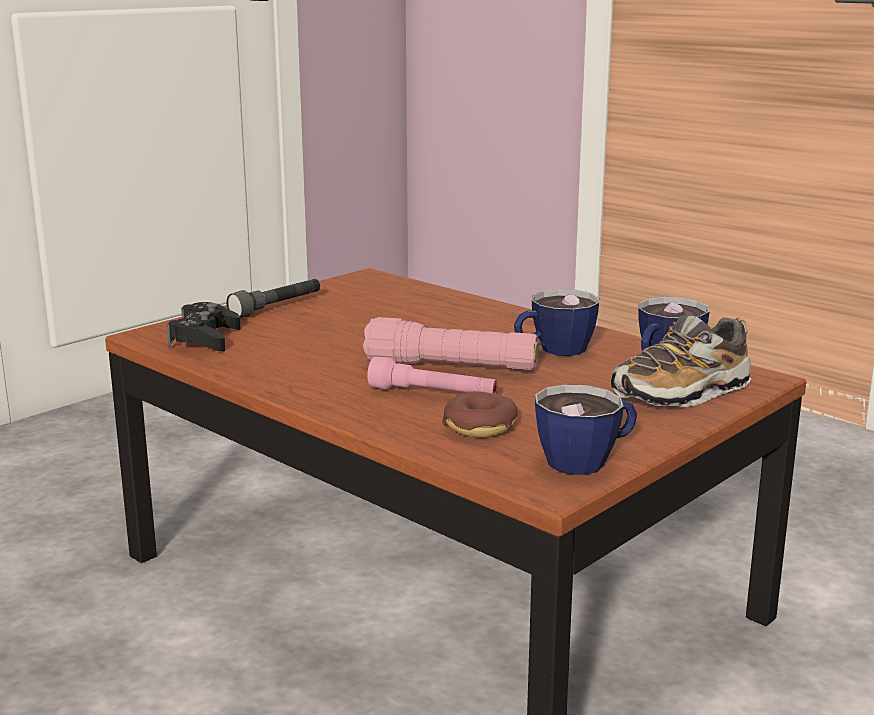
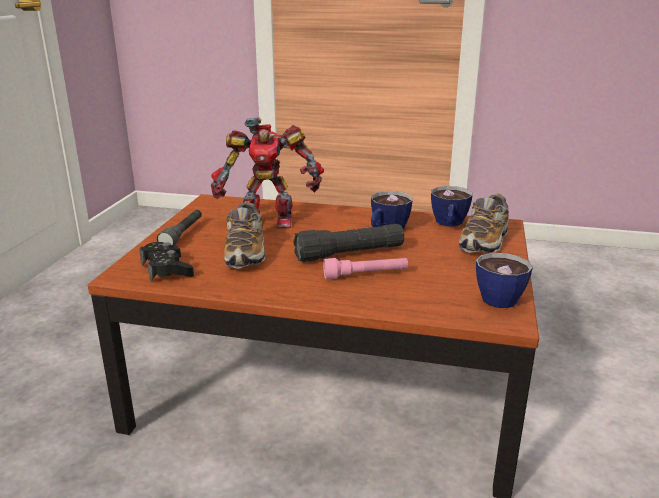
camera: 30 degrees left, 5 degrees up
(319, 341) = (246, 253): none -> shoe
(406, 310) = (268, 220): none -> toy robot
(451, 367) = (349, 254): pink flashlight -> black flashlight
(480, 426) = (420, 290): donut -> none

